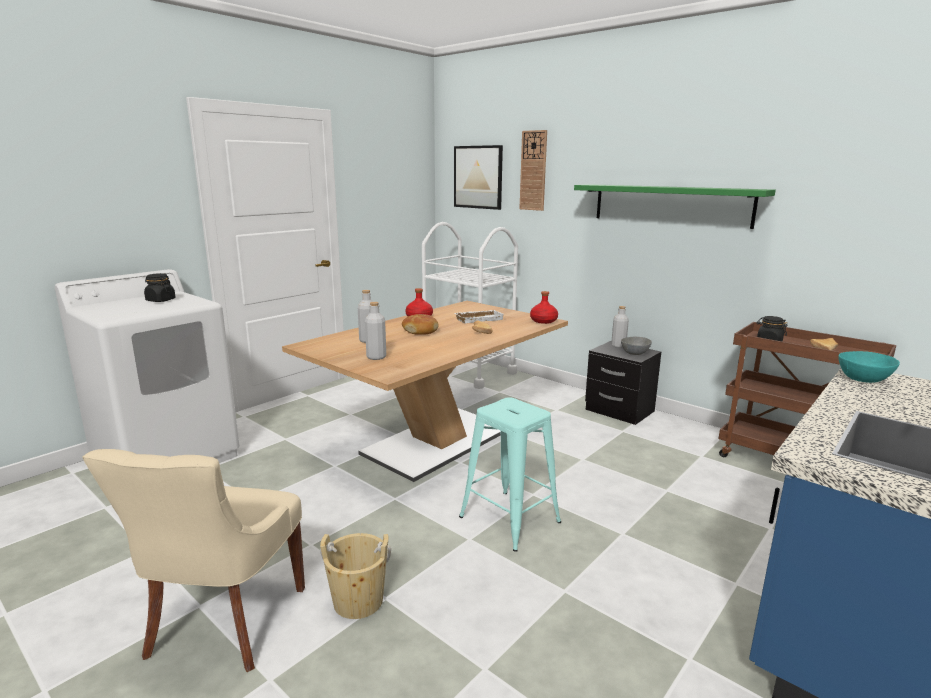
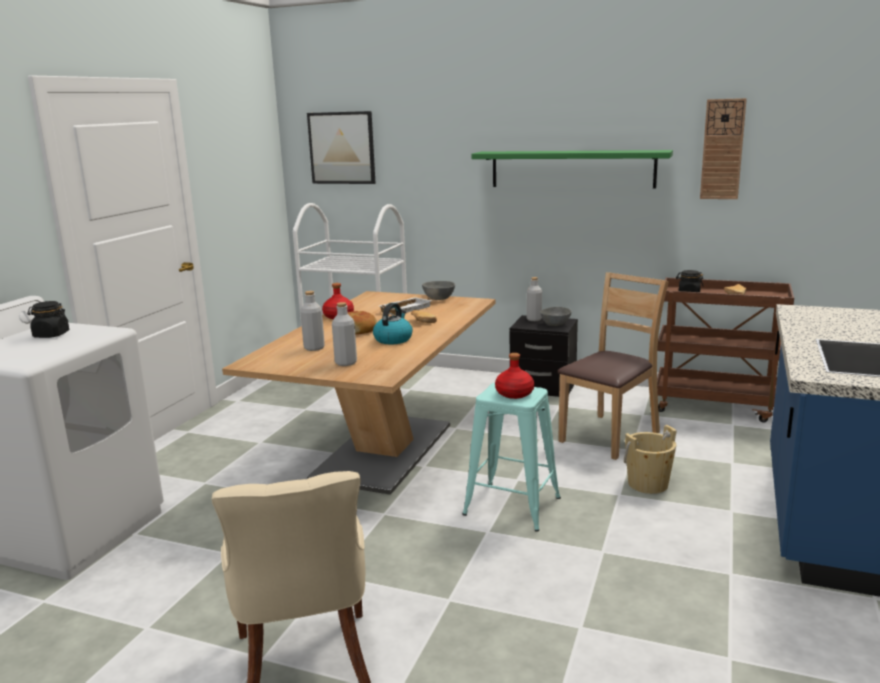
camera: 20 degrees left, 0 degrees up
(358, 601) = (425, 609): beige bucket -> beige bucket (648, 484)
(439, 343) = (393, 339): none -> kettle
(517, 314) = (438, 299): none -> grey bowl
(533, 171) = (413, 139): wall clock -> wall clock (722, 149)
(543, 321) = (472, 302): red bottle -> red bottle (514, 393)
(652, 470) = (609, 436): none -> brown chair
(865, 380) = (802, 315): turquoise bowl -> none

